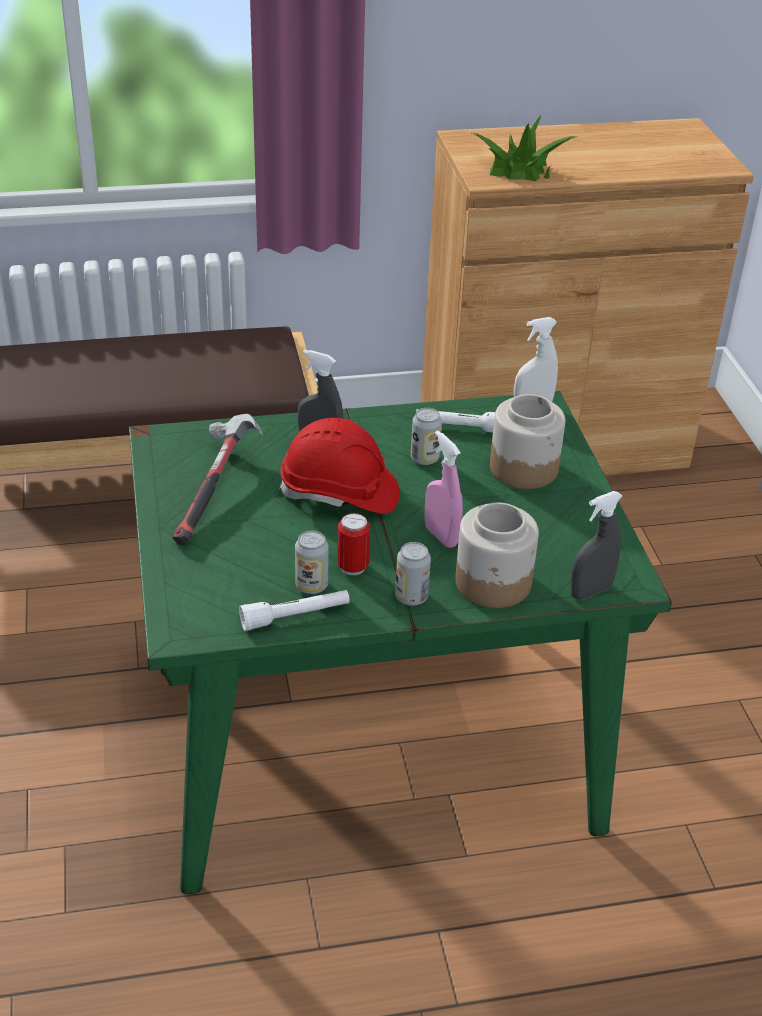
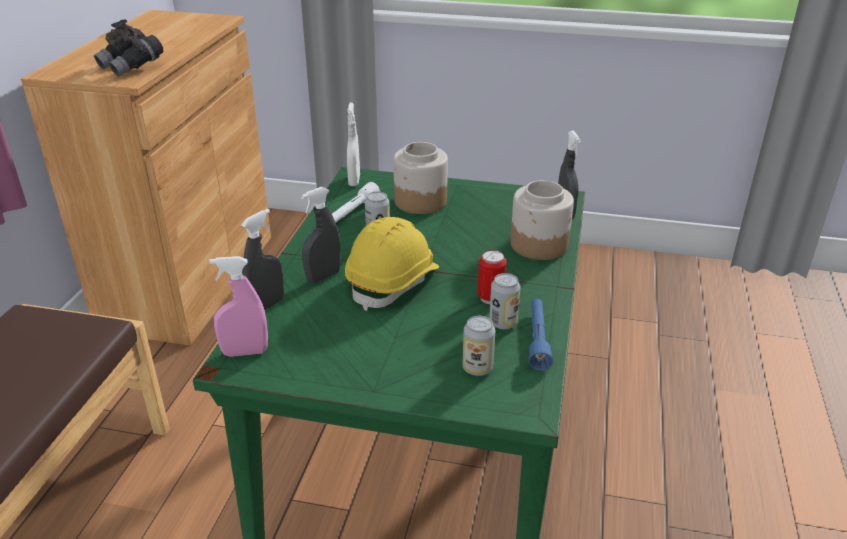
camera: 65 degrees left, 5 degrees down
(216, 490) = (342, 345): hammer -> none
(251, 428) = (266, 306): none -> grey spray bottle
(295, 616) = (537, 339): white flashlight -> blue flashlight
(339, 493) = (393, 282): red hard hat -> yellow hard hat
(411, 597) = (539, 281): can -> can (477, 368)
(441, 536) = (475, 251): pink spray bottle -> pink spray bottle (245, 352)
(519, 169) = (132, 67): potted plant -> grey binoculars

